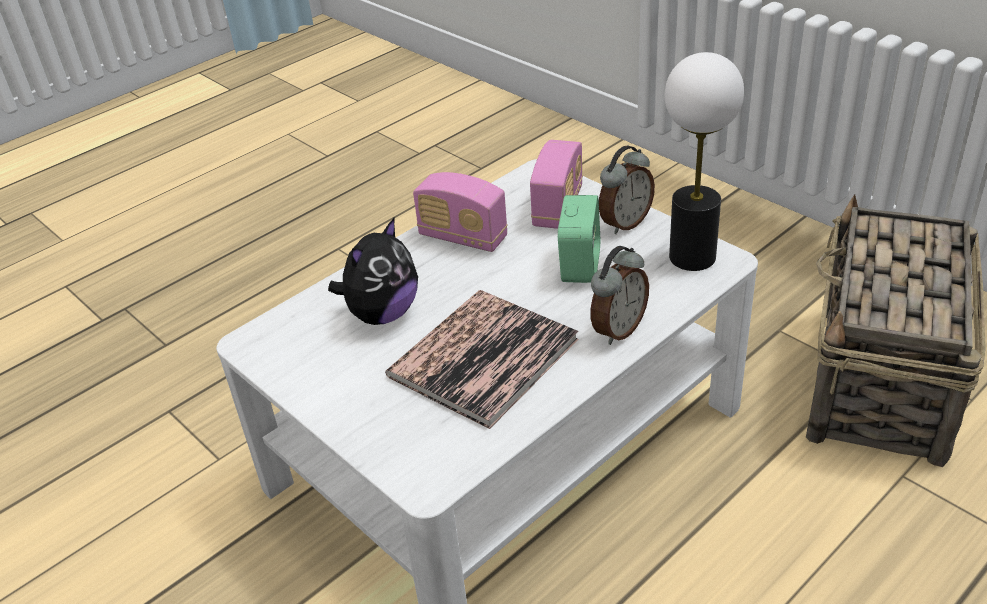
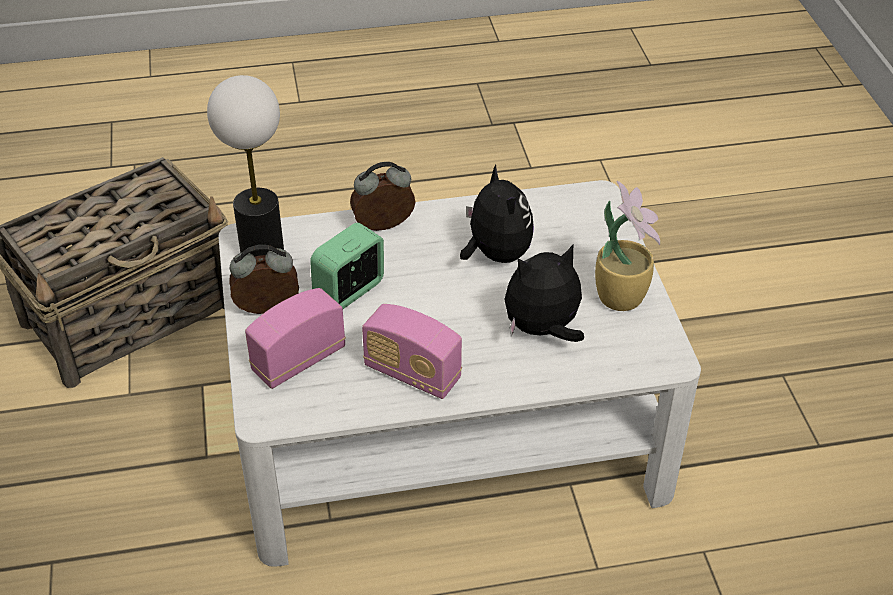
camera: 150 degrees left, 5 degrees up
(327, 378) = (621, 295): none -> potted plant
(463, 237) = (412, 373): radio -> radio turned 150 degrees clockwise
(483, 357) = (495, 254): book -> plush toy

